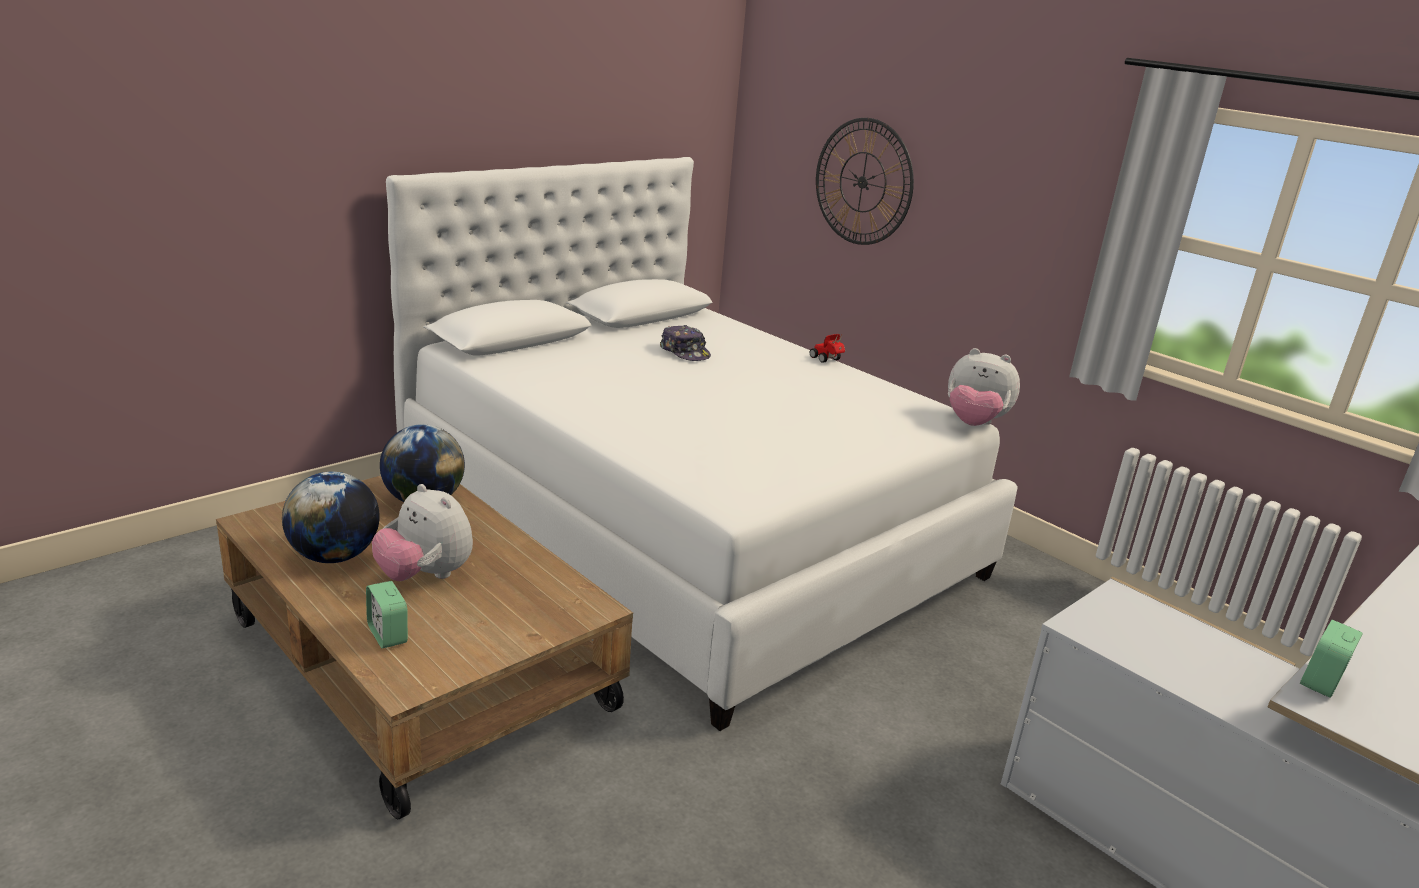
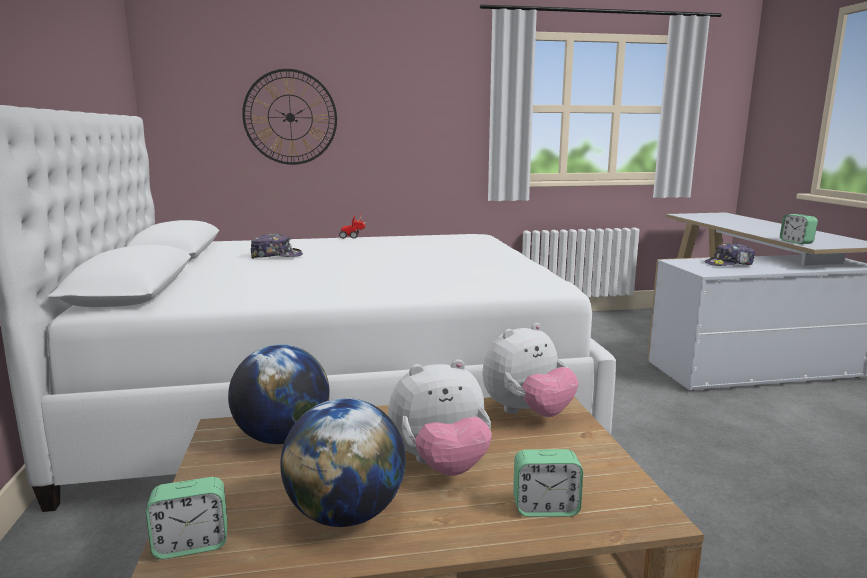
camera: 55 degrees left, 10 degrees down
(276, 517) = (191, 544): none -> alarm clock
(974, 424) = (484, 235): plush toy -> plush toy (527, 413)
(1181, 646) = (729, 264): none -> cap

